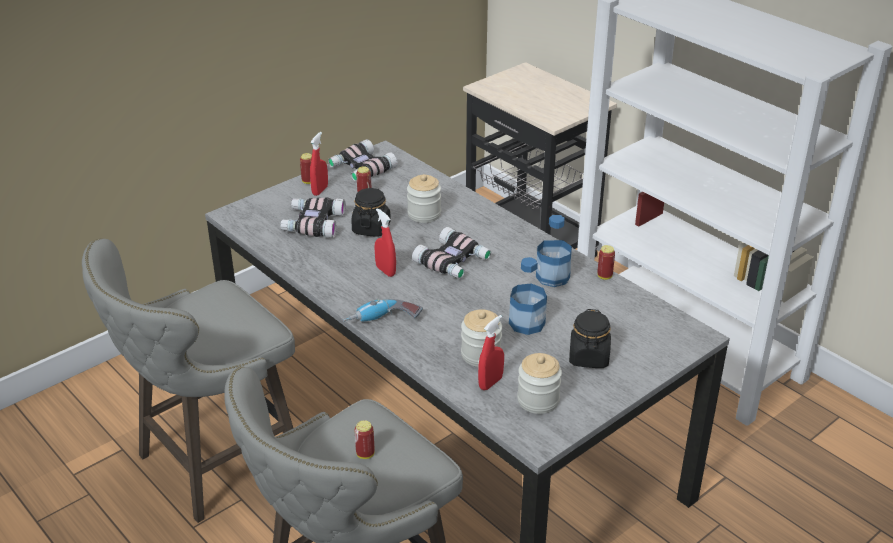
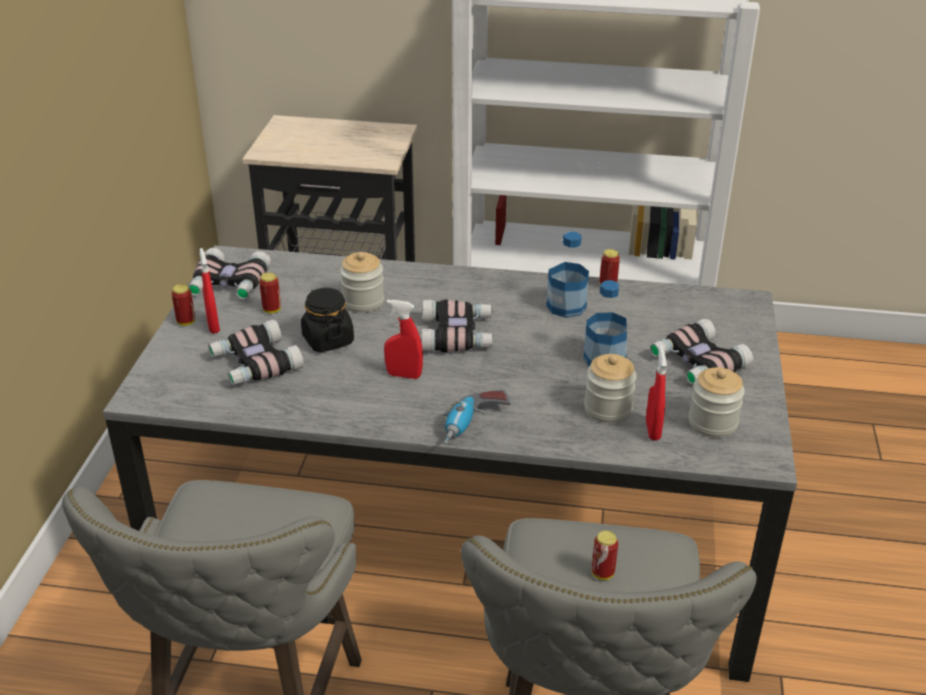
camera: 40 degrees left, 0 degrees up
(589, 357) = (696, 363): black jar -> binoculars

